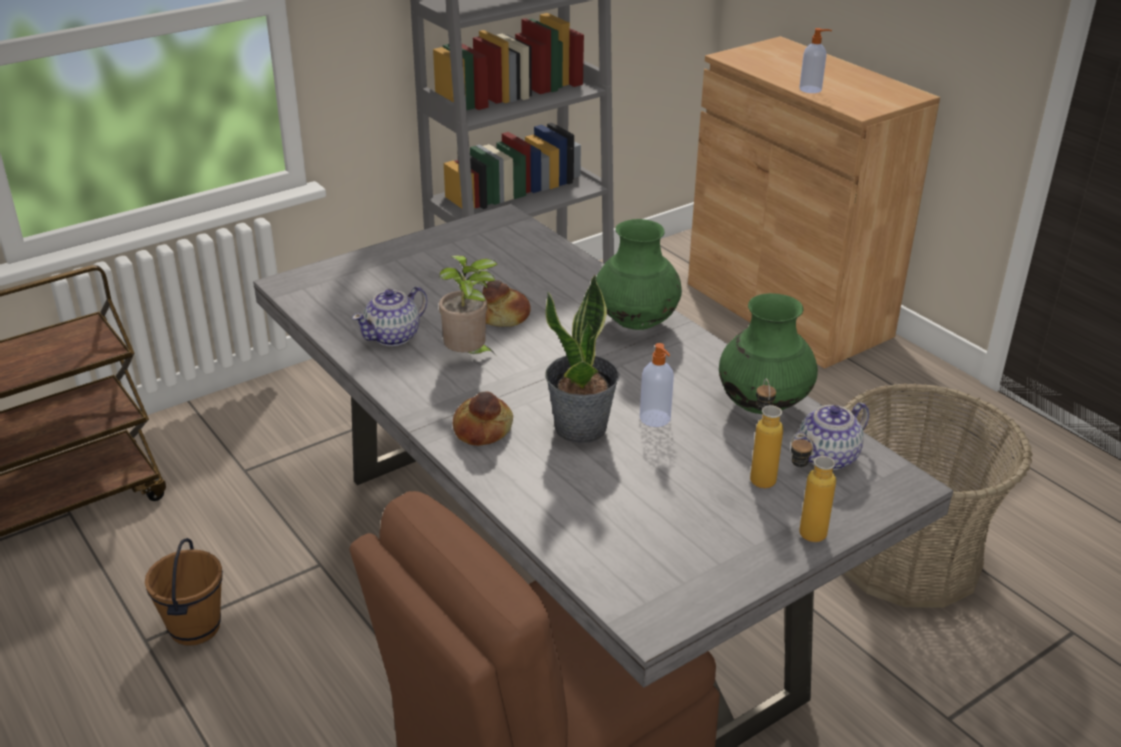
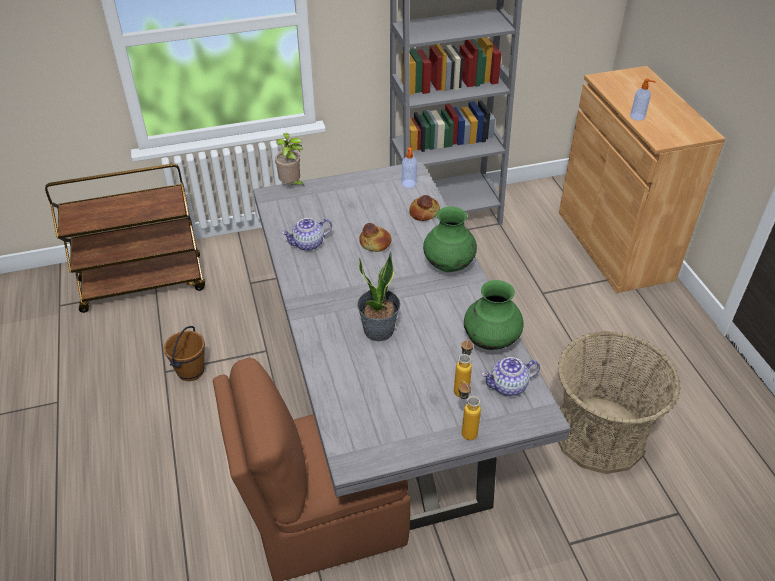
camera: 20 degrees right, 10 degrees up
(468, 357) = (342, 267): potted plant -> potted plant (291, 185)
(483, 429) = (326, 318): bread -> bread (424, 213)
(655, 419) = (423, 334): soap dispenser -> soap dispenser (409, 184)

